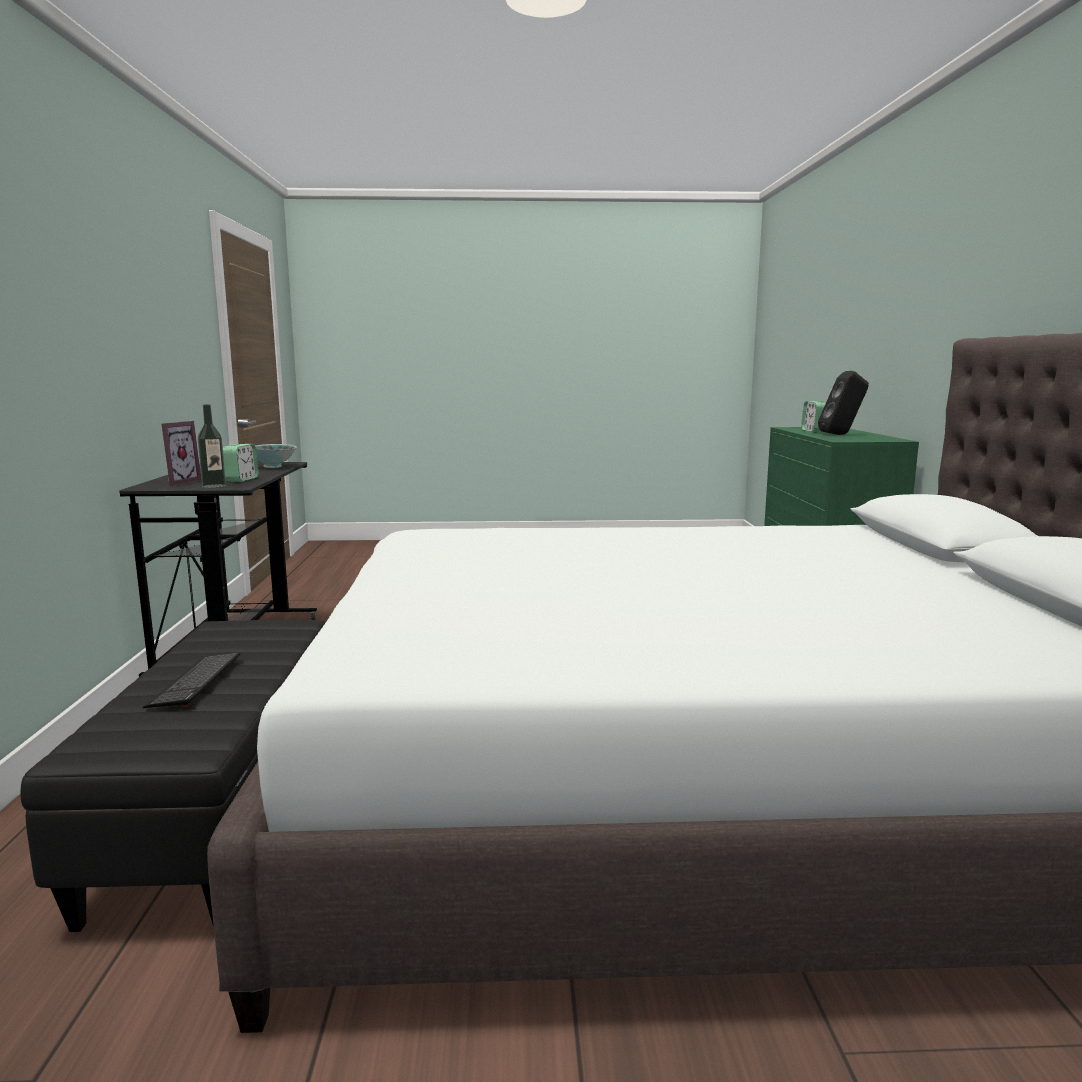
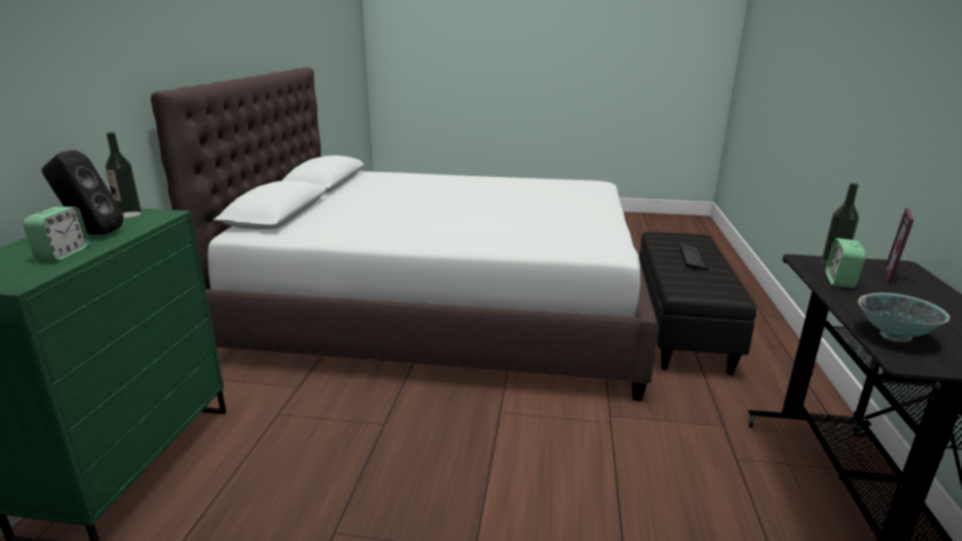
camera: 170 degrees left, 10 degrees up
(867, 439) = (129, 215): none -> bottle

